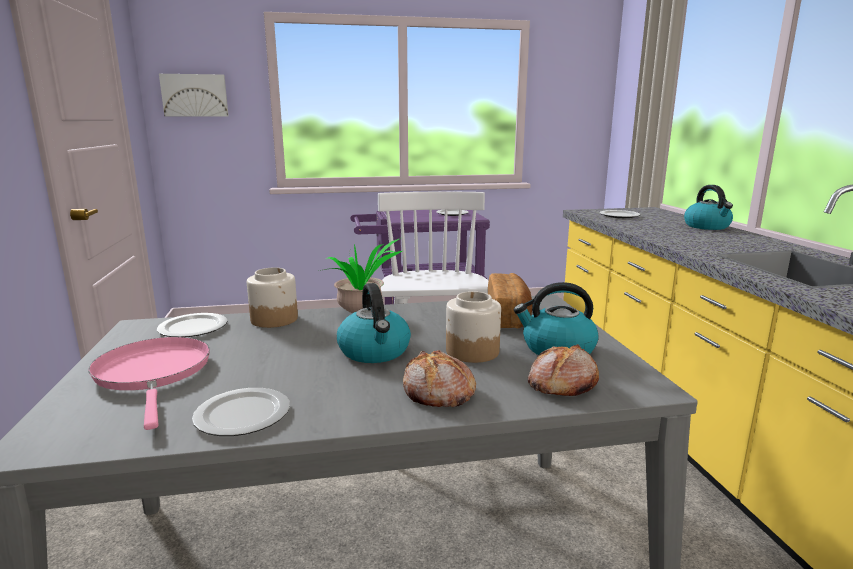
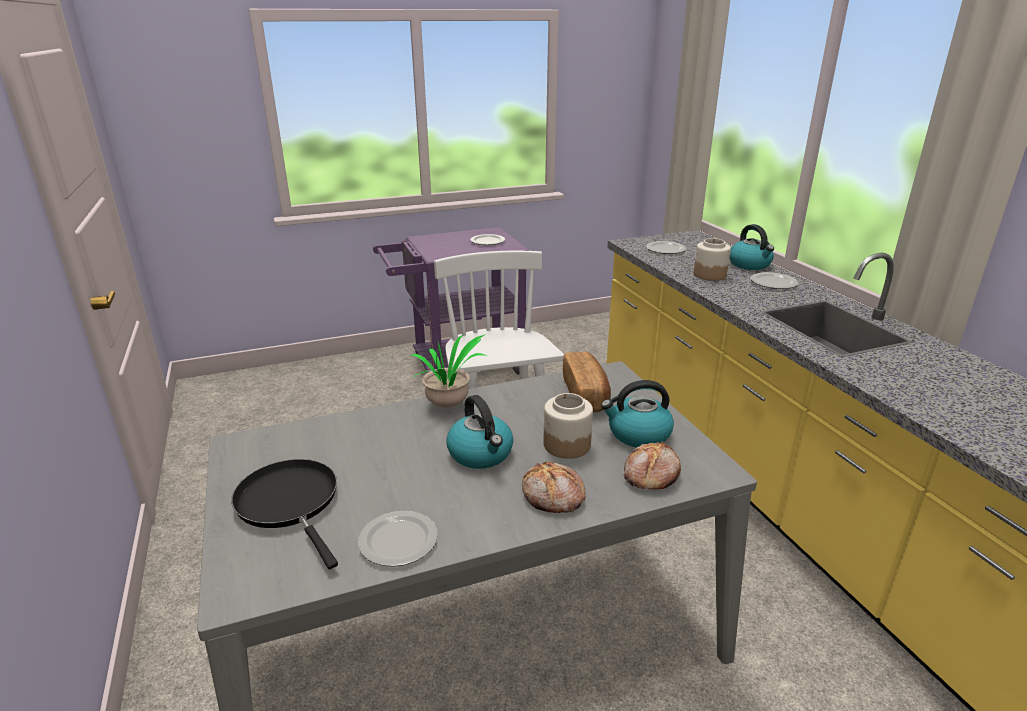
camera: 10 degrees left, 10 degrees up
(154, 374) = (290, 503): pink frying pan -> black frying pan
(192, 328) = (291, 440): plate -> plate (772, 283)
(195, 95) = (172, 114): picture -> none
(274, 319) = (367, 420): jar -> jar (709, 275)

